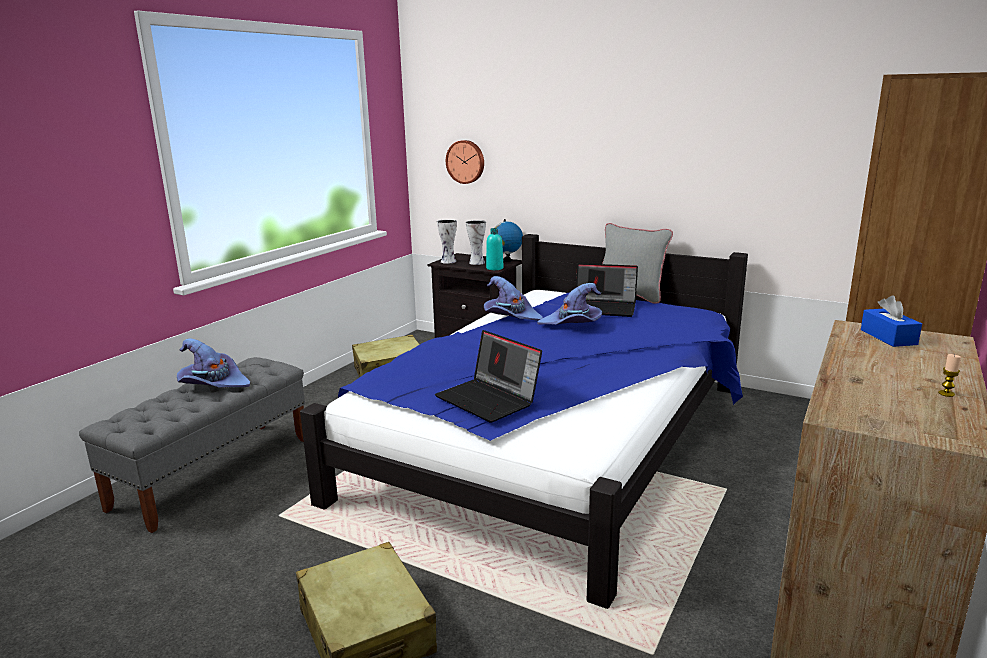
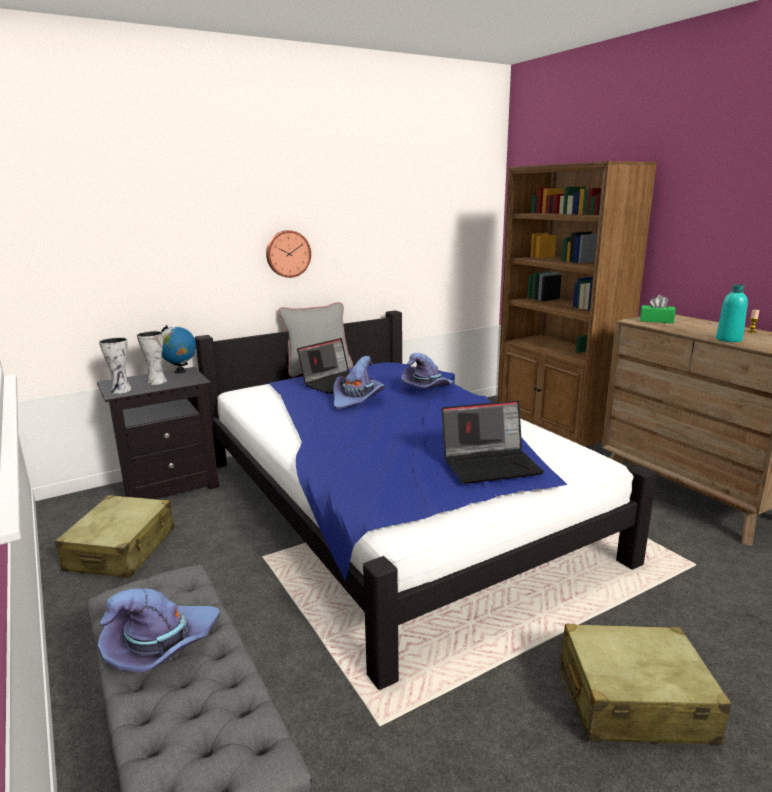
camera: 60 degrees left, 0 degrees up
(466, 161) = (91, 265): wall clock -> wall clock (287, 253)
(494, 268) = (194, 380): turquoise bottle -> turquoise bottle (728, 339)
(511, 316) = (294, 414): purple hat -> purple hat (427, 388)
(888, 337) = (656, 320): blue tissue box -> green tissue box

